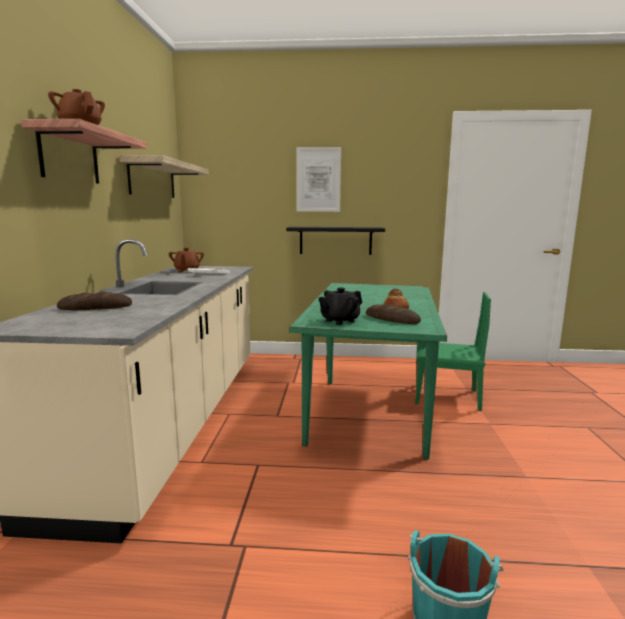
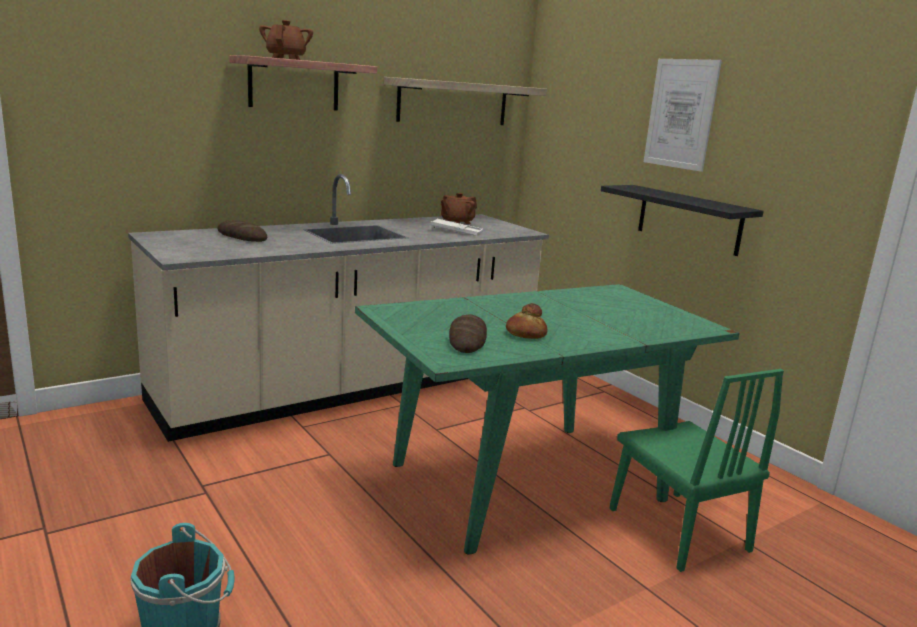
camera: 50 degrees right, 5 degrees up
(339, 321) = (413, 319): black teapot -> none

